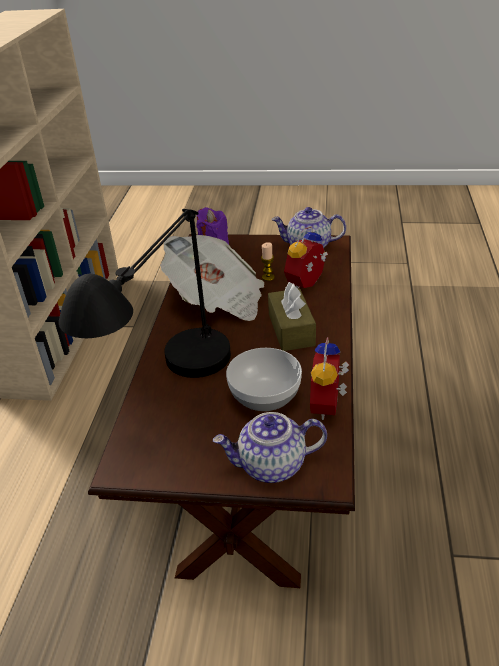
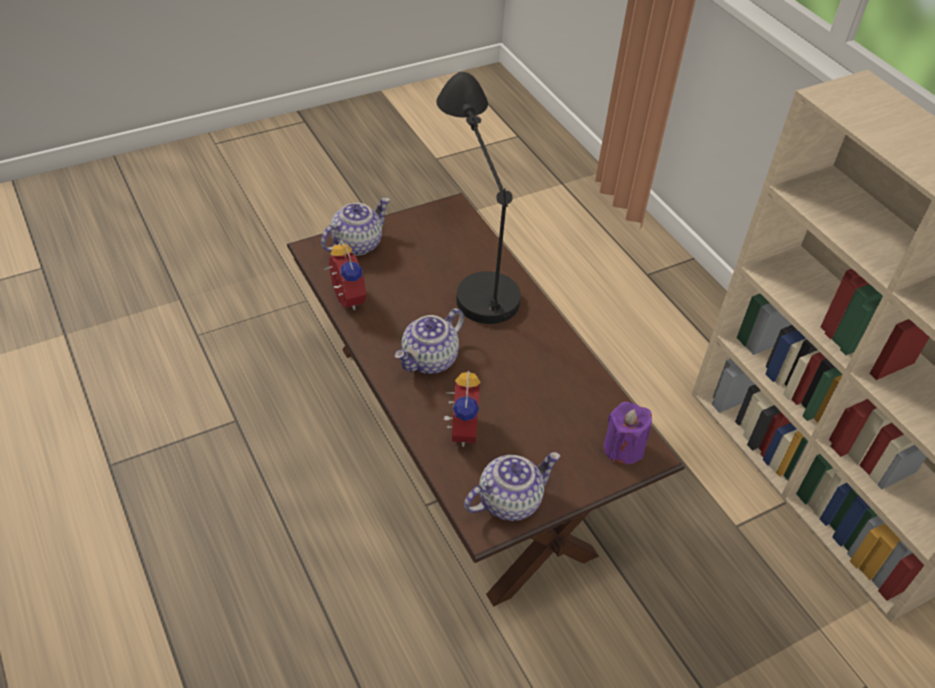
camera: 140 degrees right, 10 degrees up
(217, 300) = (534, 368): newspaper -> none
(264, 396) = (401, 287): bowl -> none
(268, 277) = (512, 423): candle -> none
(291, 330) = (430, 360): brown tissue box -> teapot

